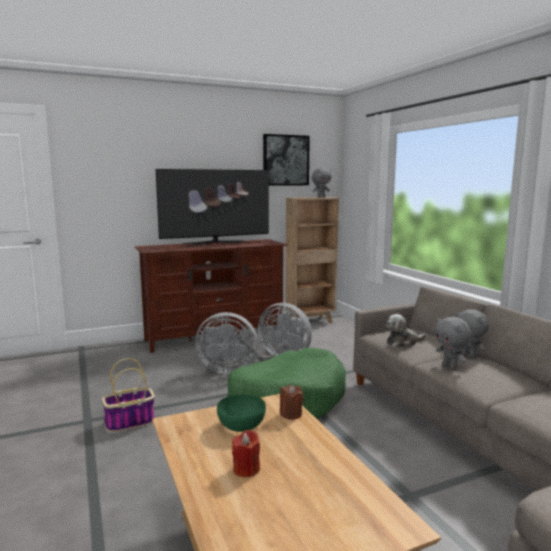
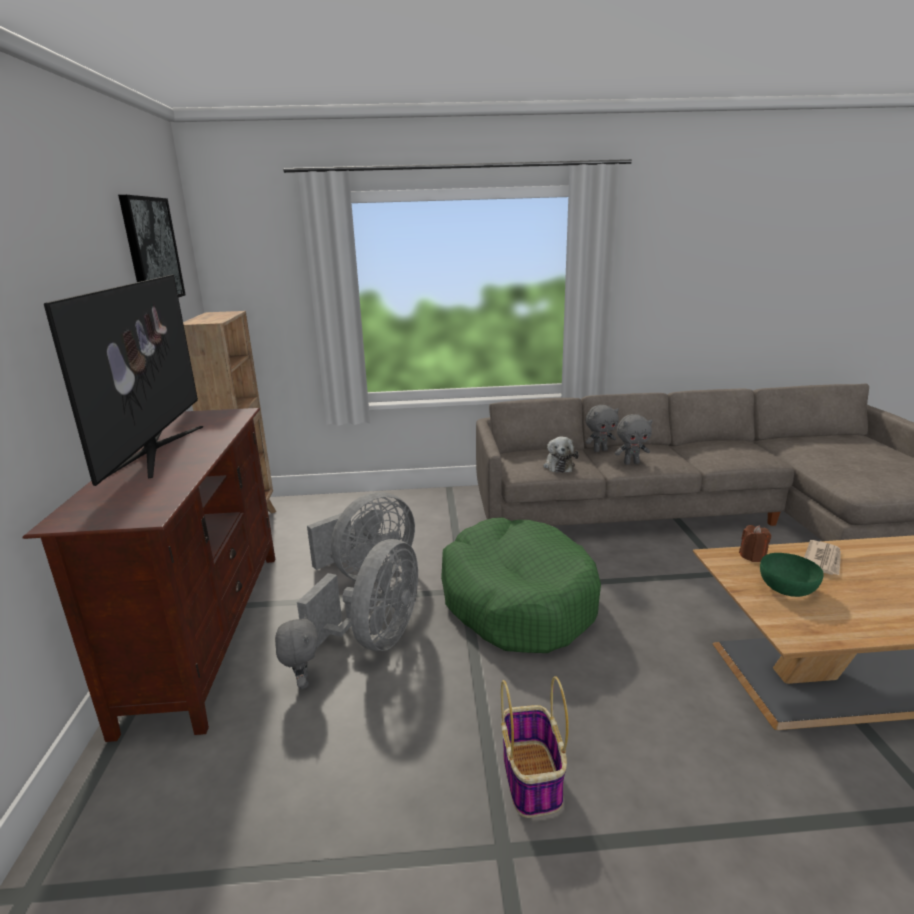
camera: 70 degrees left, 10 degrees up
(246, 469) = (880, 596): red candle -> none
(304, 446) = (823, 560): none -> newspaper
(321, 197) = (224, 314): grey plush toy -> grey plush toy (302, 682)

